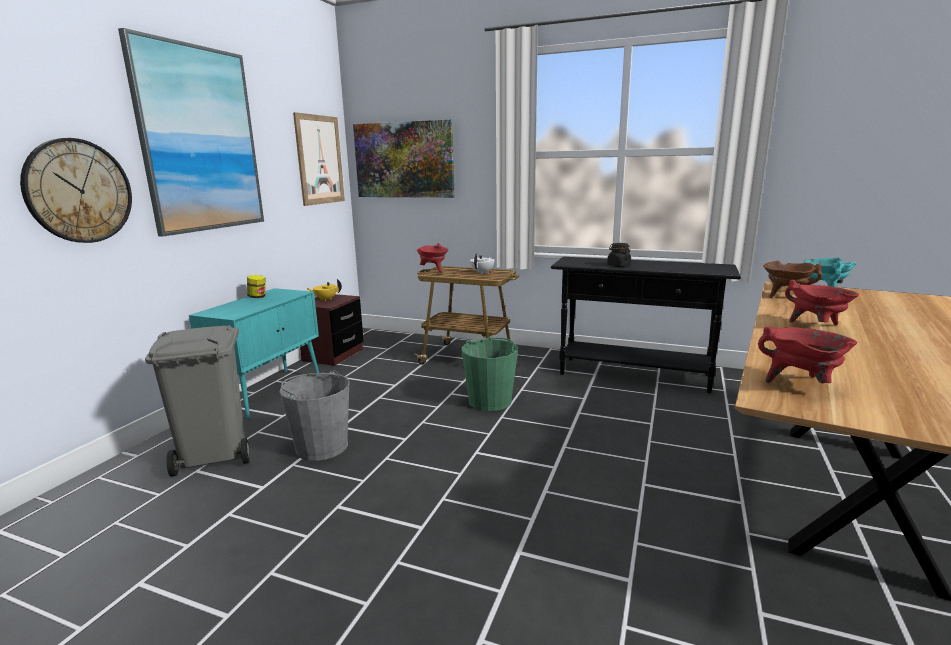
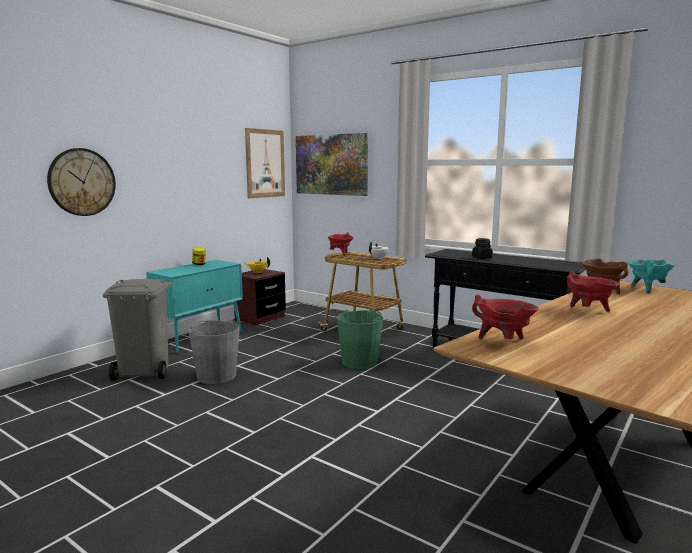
camera: 15 degrees right, 5 degrees down
(200, 140) = (168, 149): picture -> none

